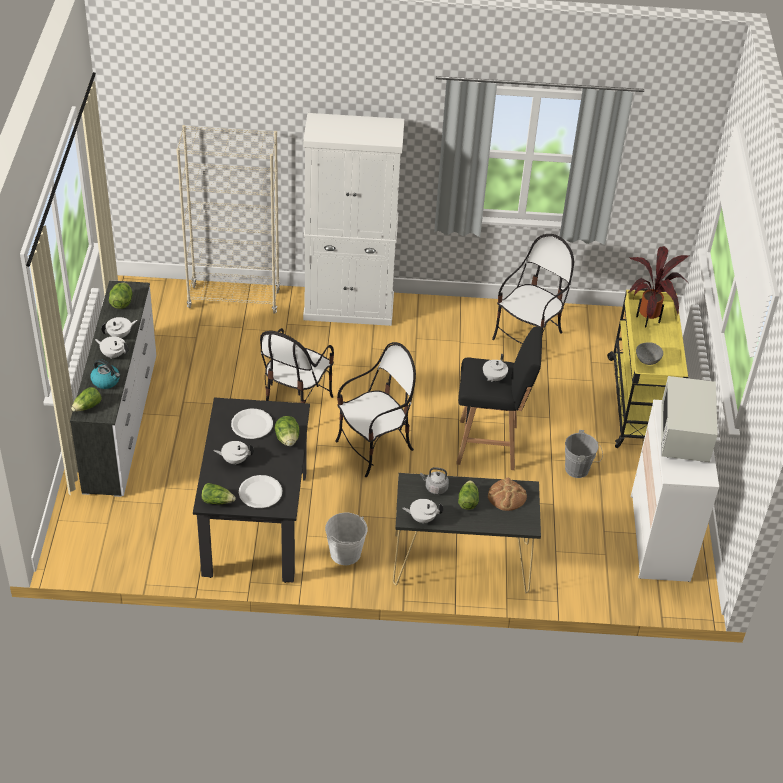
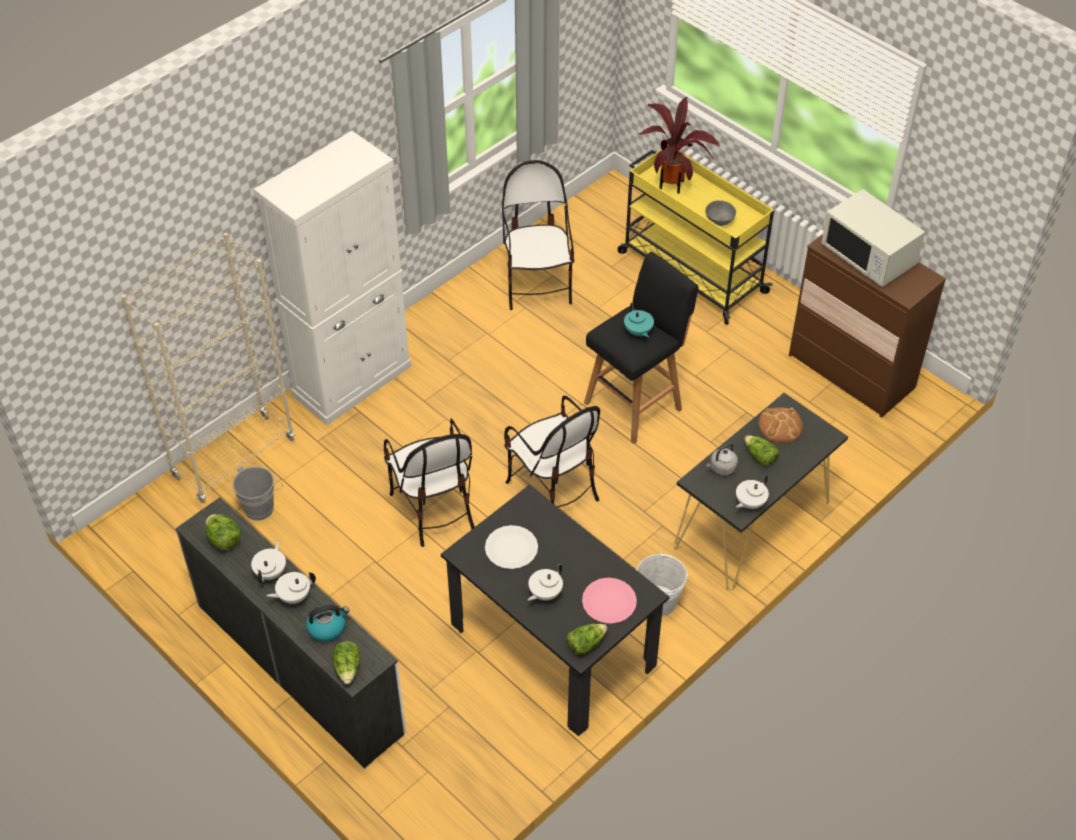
camera: 45 degrees left, 5 degrees up
(260, 493) = (609, 602): white plate -> pink plate
(287, 439) = (559, 533): lettuce -> none
(374, 448) = (553, 488): chair -> chair turned 135 degrees clockwise
(493, 378) = (638, 332): white teapot -> turquoise teapot
(579, 469) = (725, 366): grey bucket -> grey bucket (262, 507)
(659, 538) = (851, 372): white dresser -> brown dresser

